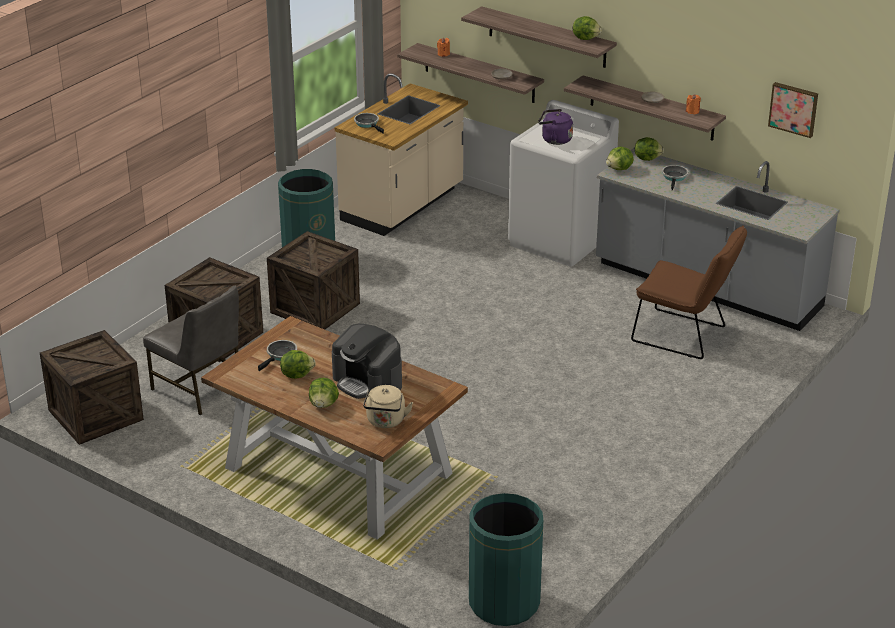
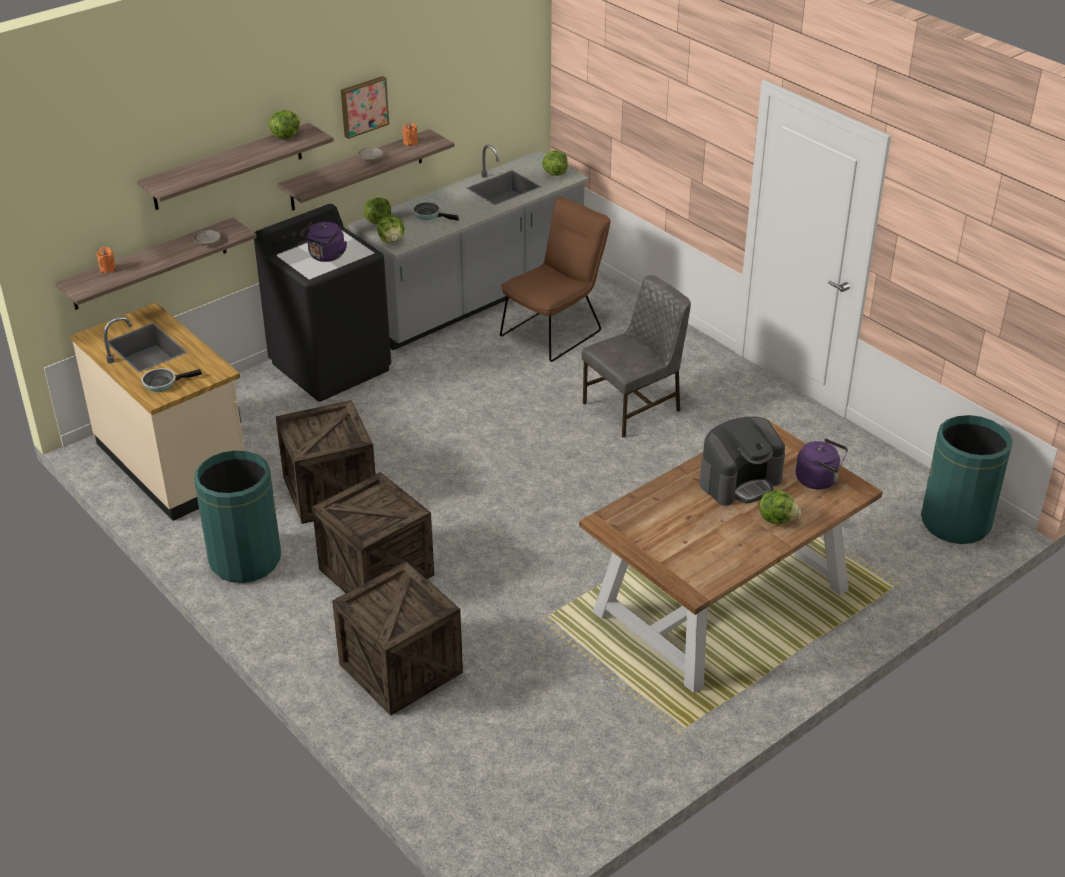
camera: 75 degrees left, 5 degrees up
(95, 415) = (541, 808): crate -> crate (330, 491)
(199, 389) = (518, 698): grey chair -> grey chair (634, 407)
(280, 355) = (666, 538): frying pan -> none
(297, 374) = (711, 531): lettuce -> lettuce (555, 173)
(386, 422) = (819, 480): beige kettle -> purple kettle
(560, 240) = (331, 366): white washing machine -> black washing machine
(794, 109) = (488, 81): picture -> picture (363, 106)

